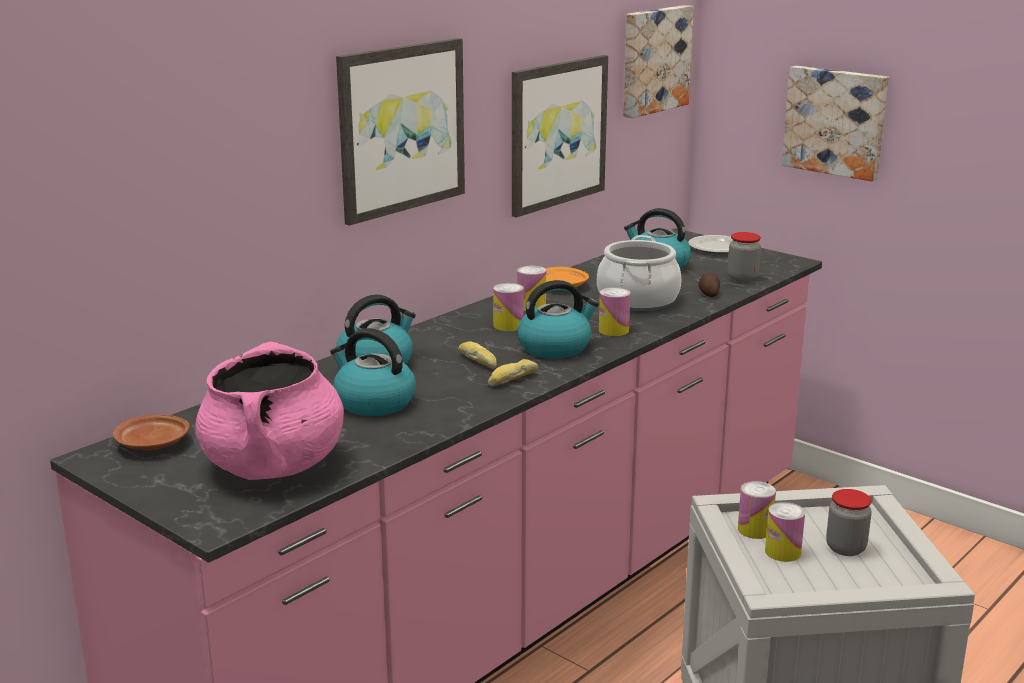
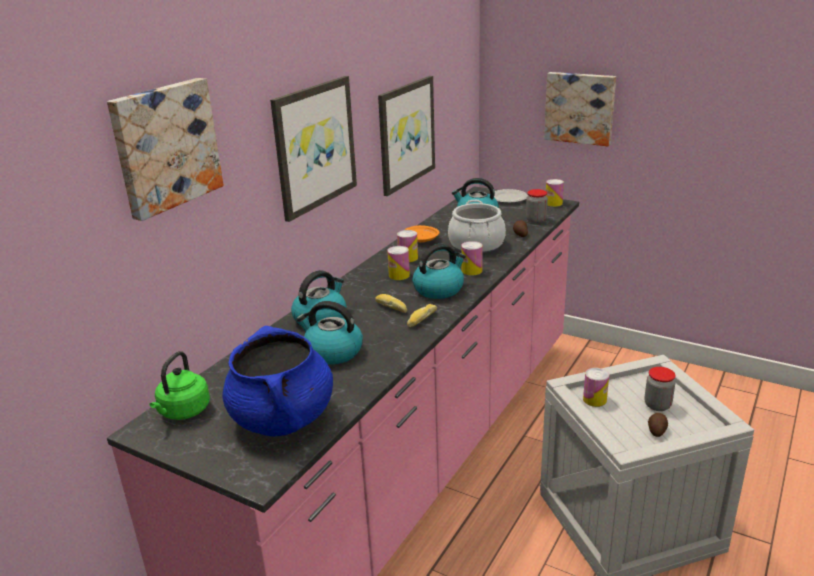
camera: 10 degrees left, 5 degrees up
(153, 444) = (183, 412): brown plate -> green kettle
(274, 466) = (283, 418): pink cooking pot -> blue cooking pot
(653, 60) = (456, 75): picture -> picture (165, 146)
(782, 552) = (619, 414): can -> can (553, 203)
(828, 578) = (656, 430): none -> potato

